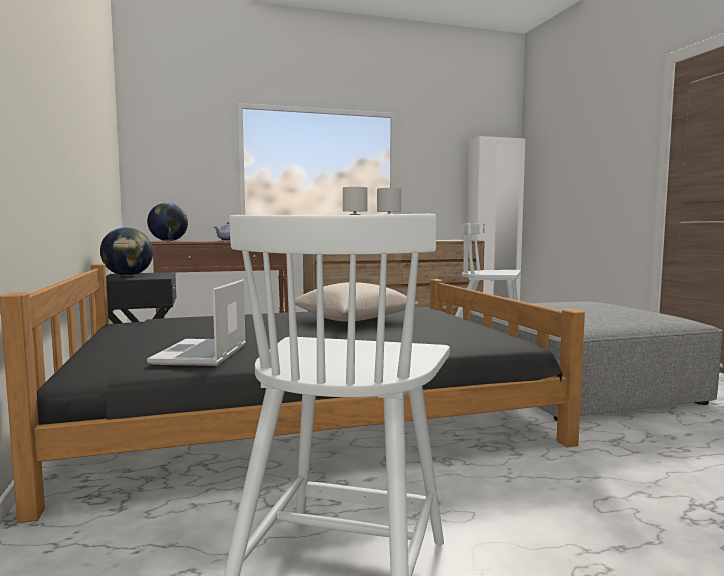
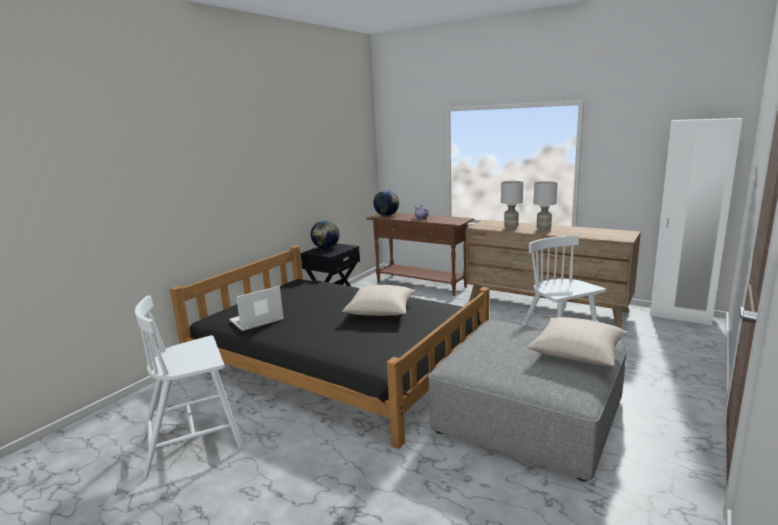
camera: 50 degrees right, 10 degrees up
(601, 305) = (577, 353): none -> beige pillow

